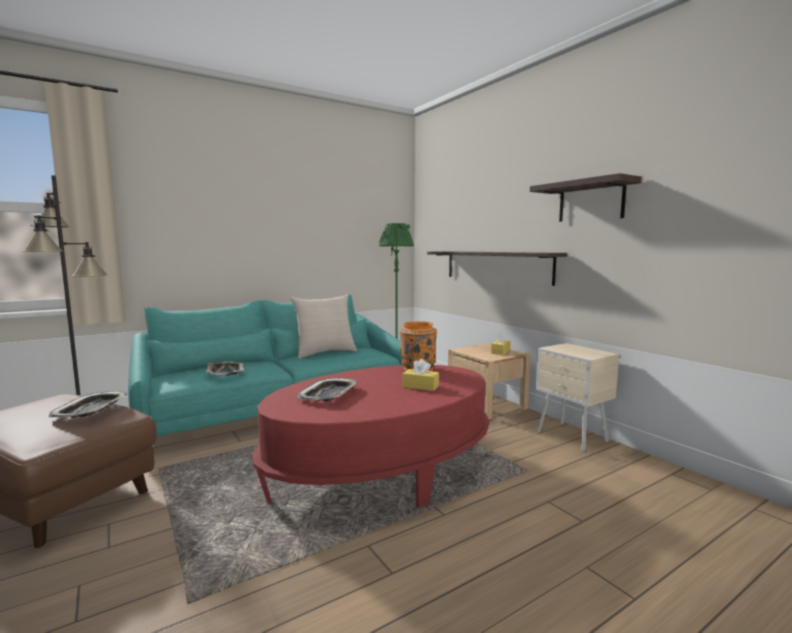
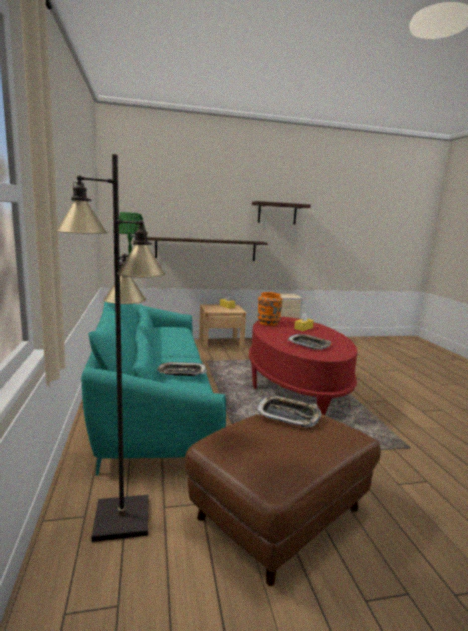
camera: 70 degrees left, 5 degrees up
(325, 352) = (155, 338): beige pillow -> none

